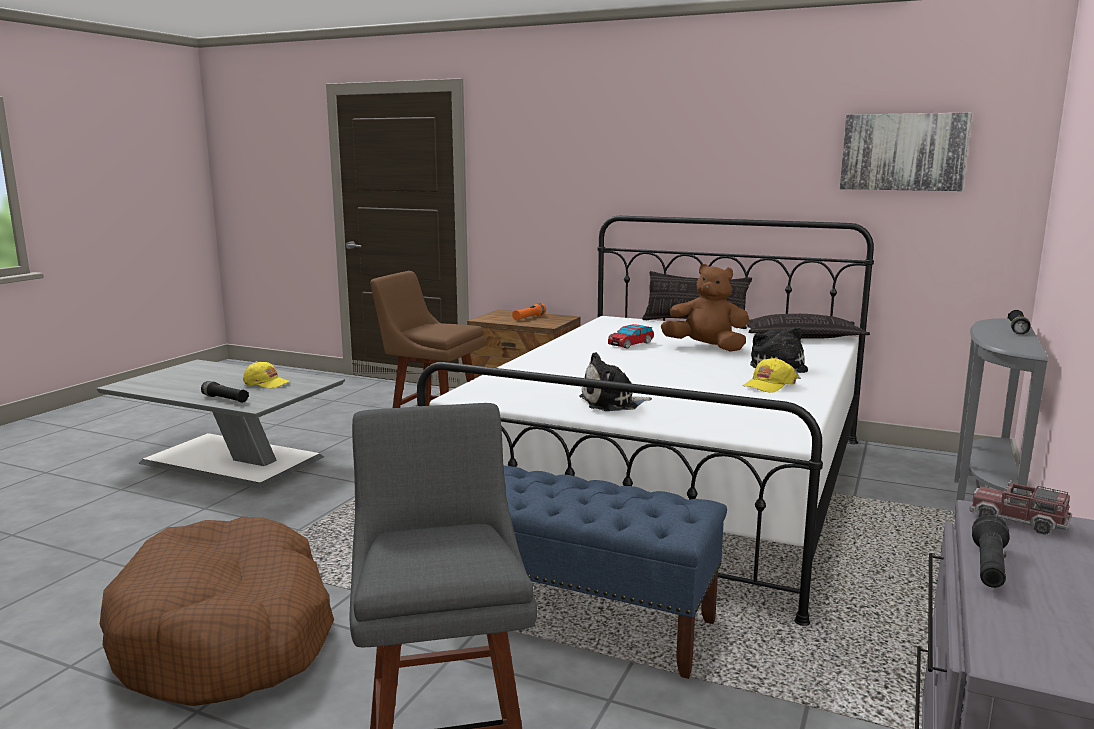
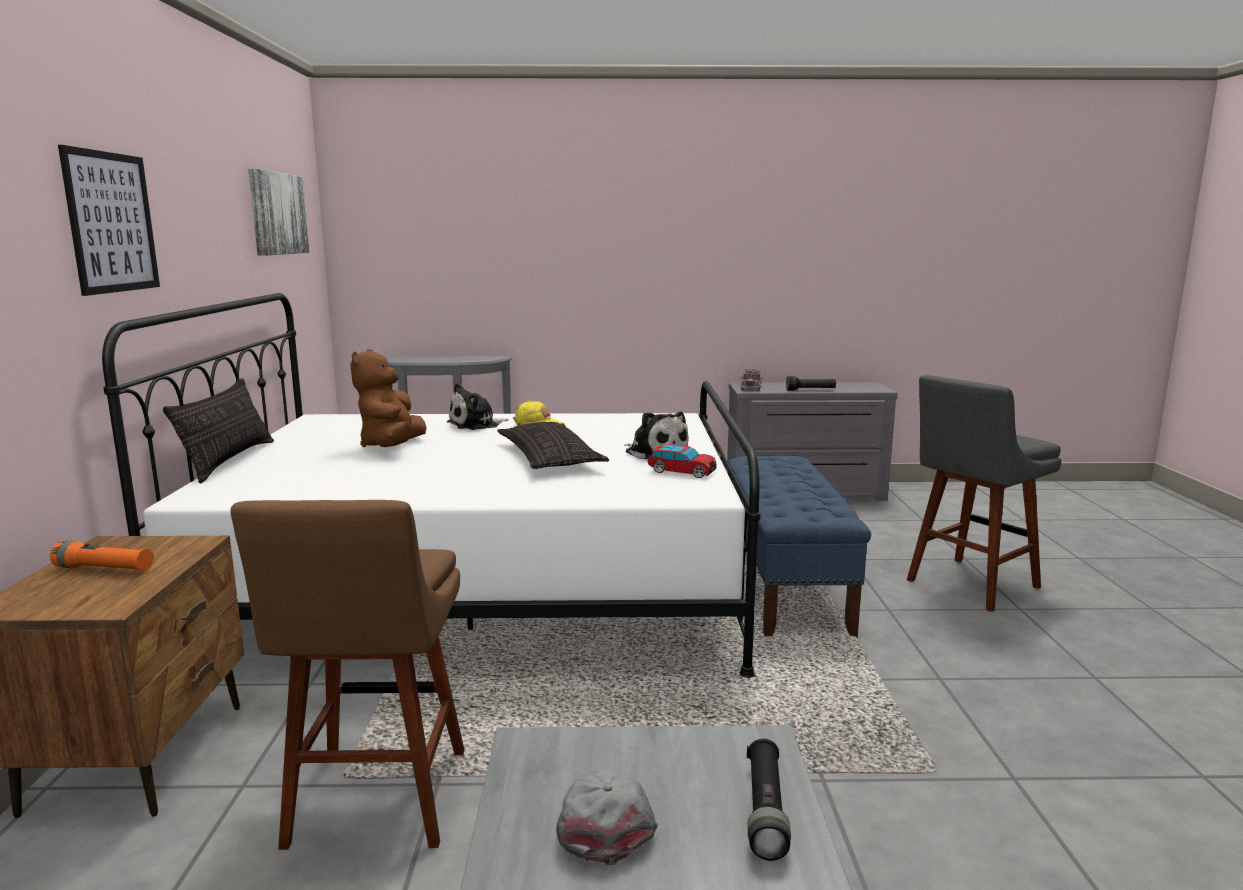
camera: 115 degrees left, 0 degrees up
(227, 636) = (1030, 711): brown dog bed -> none
(266, 383) = (604, 821): yellow cap -> grey cap
(631, 344) = (388, 471): toy car -> toy car (681, 472)
(641, 162) = (112, 222): none -> picture
(802, 337) = (316, 425): pillow -> pillow (549, 457)
(1017, 329) = (416, 357): black flashlight -> none

